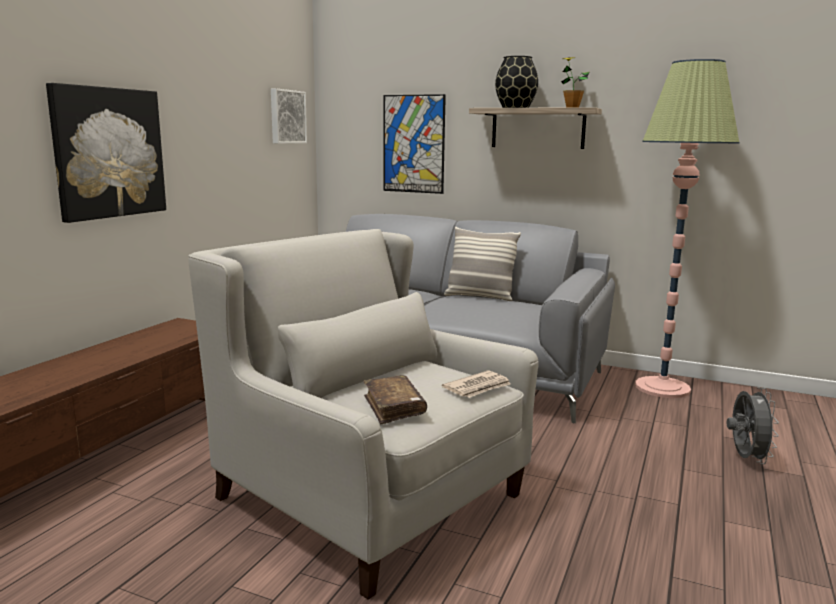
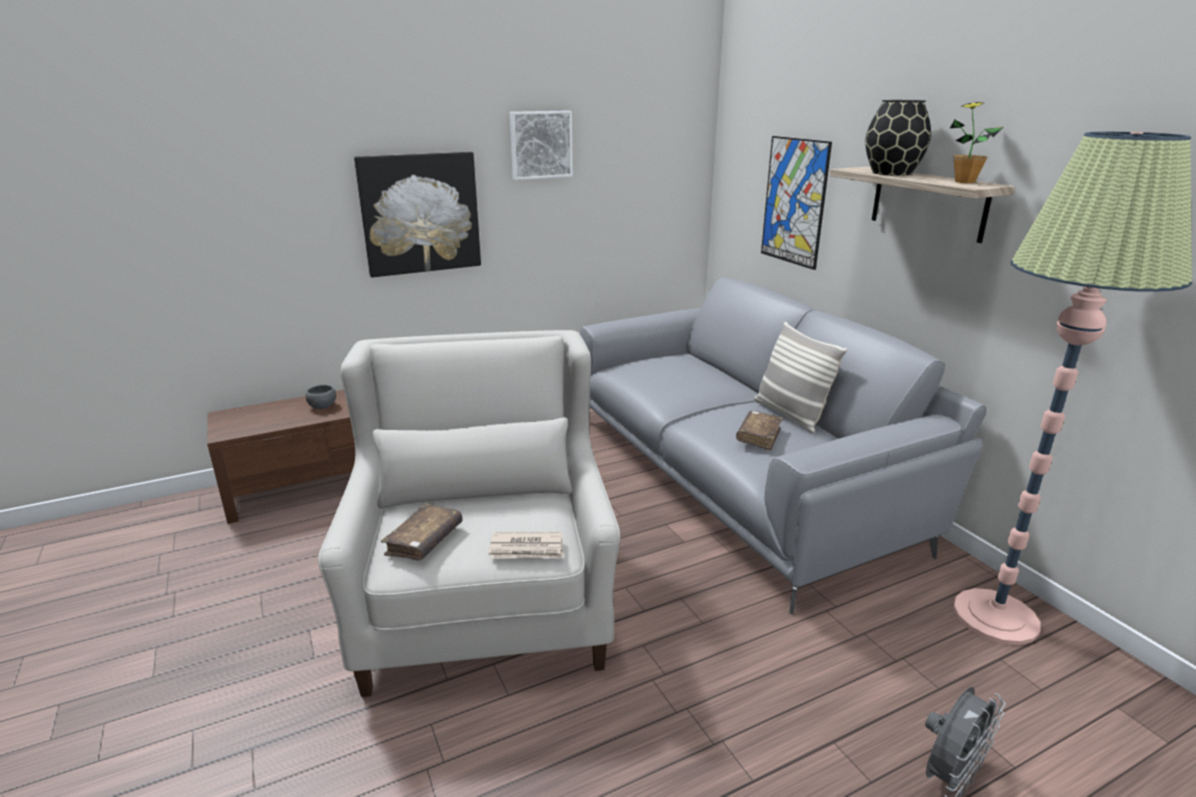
camera: 40 degrees right, 10 degrees up
(43, 378) = (323, 406): none -> grey bowl
(286, 117) = (664, 159): picture -> picture (540, 145)
(486, 308) = (758, 436): none -> brown book

